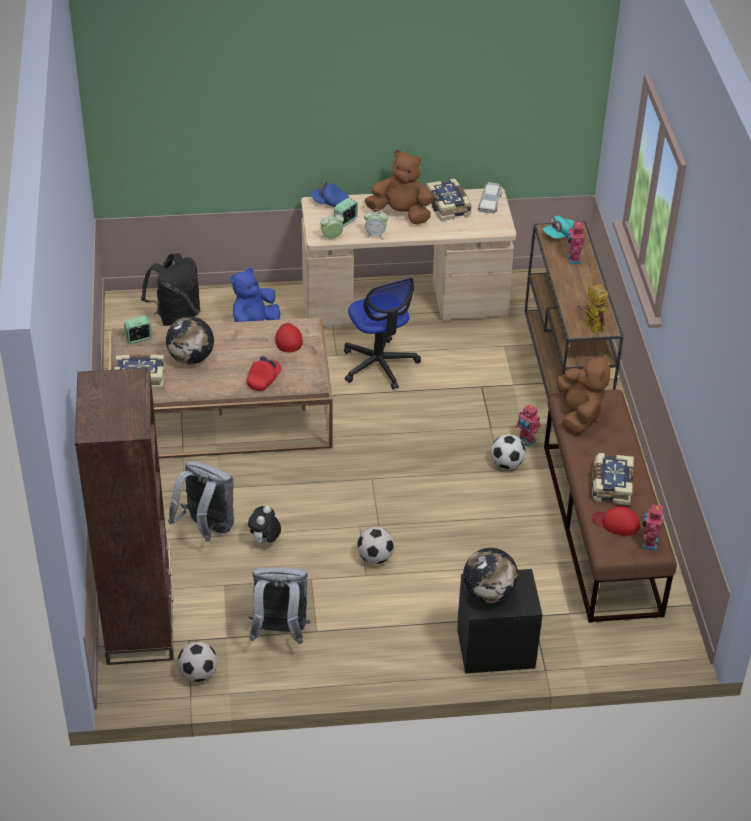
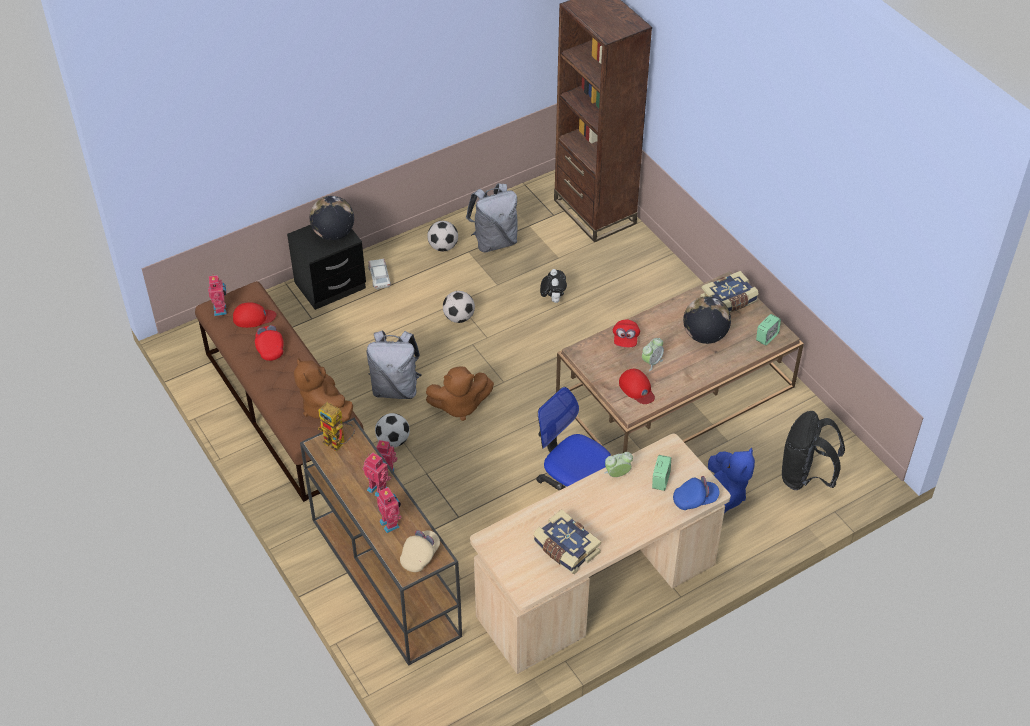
camera: 155 degrees right, 5 degrees up
(198, 673) = (530, 198): football -> football (443, 247)
(206, 528) = (605, 292): grey backpack -> grey backpack (396, 388)
(331, 237) = (658, 452): alarm clock -> alarm clock (651, 362)
(401, 214) = (610, 515): brown plush toy -> brown plush toy (459, 406)
(490, 202) = (524, 575): toy car -> toy car (379, 277)
(560, 235) = (420, 555): turquoise cap -> beige cap
(571, 284) = (378, 488): none -> toy robot
(610, 486) = (270, 348): book -> red cap

